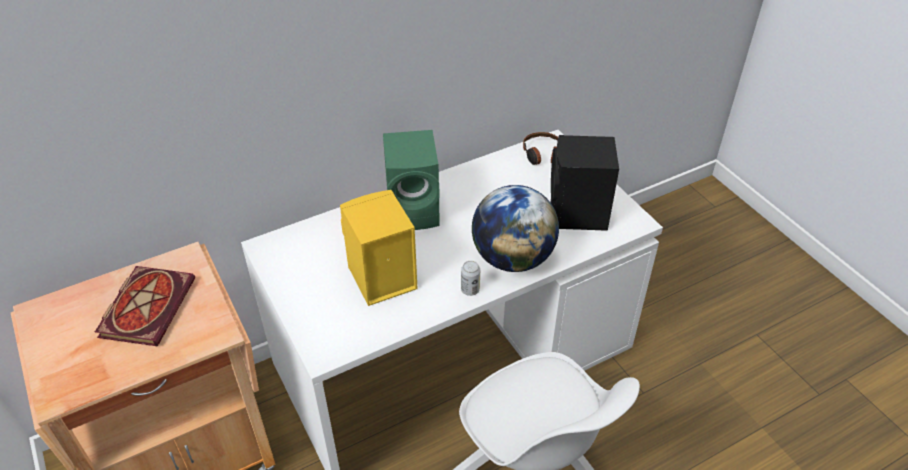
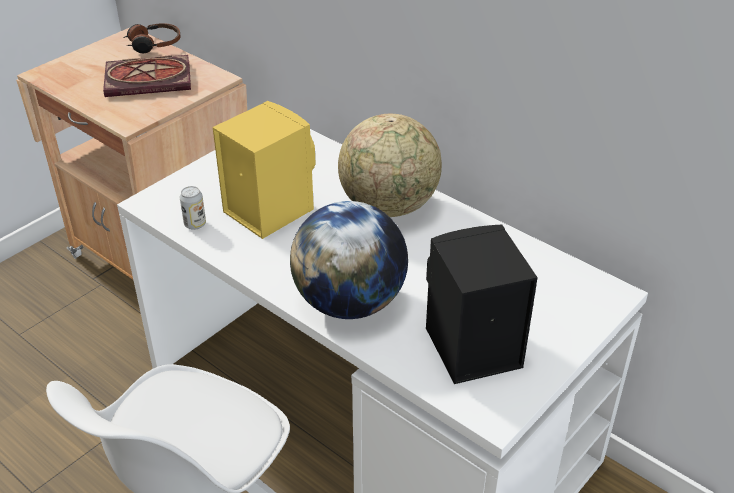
camera: 70 degrees right, 5 degrees down
(415, 211) = (389, 207): green speaker -> globe
(470, 290) = (279, 279): can -> can (195, 224)
(542, 155) = (574, 288): headphones -> headphones (153, 44)

